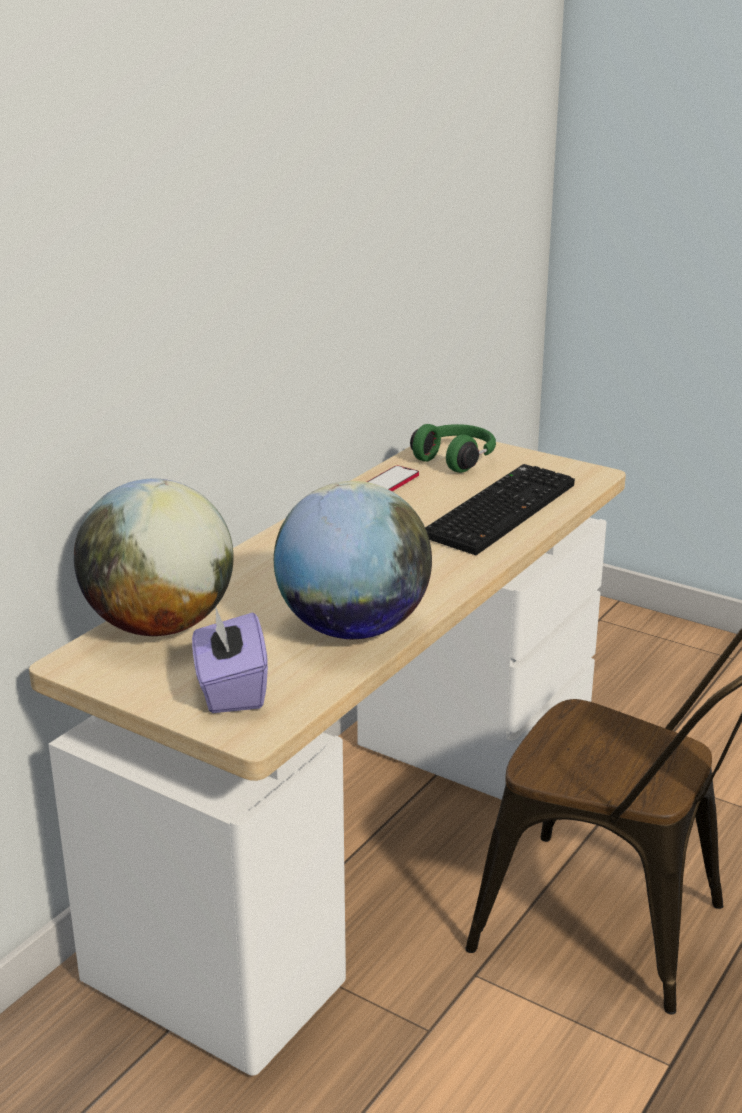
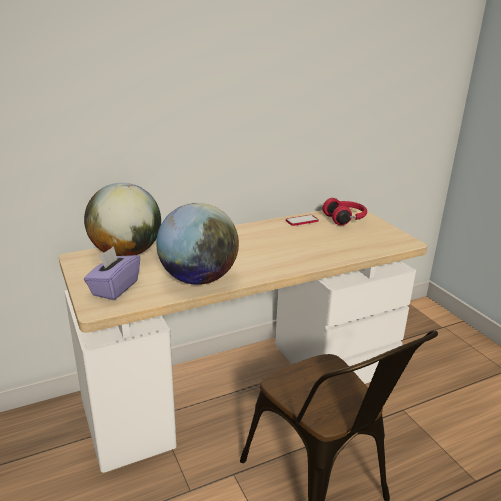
camera: 30 degrees right, 0 degrees up
(456, 459) = (345, 219): green headphones -> red headphones
(499, 509) = (337, 246): keyboard -> none

